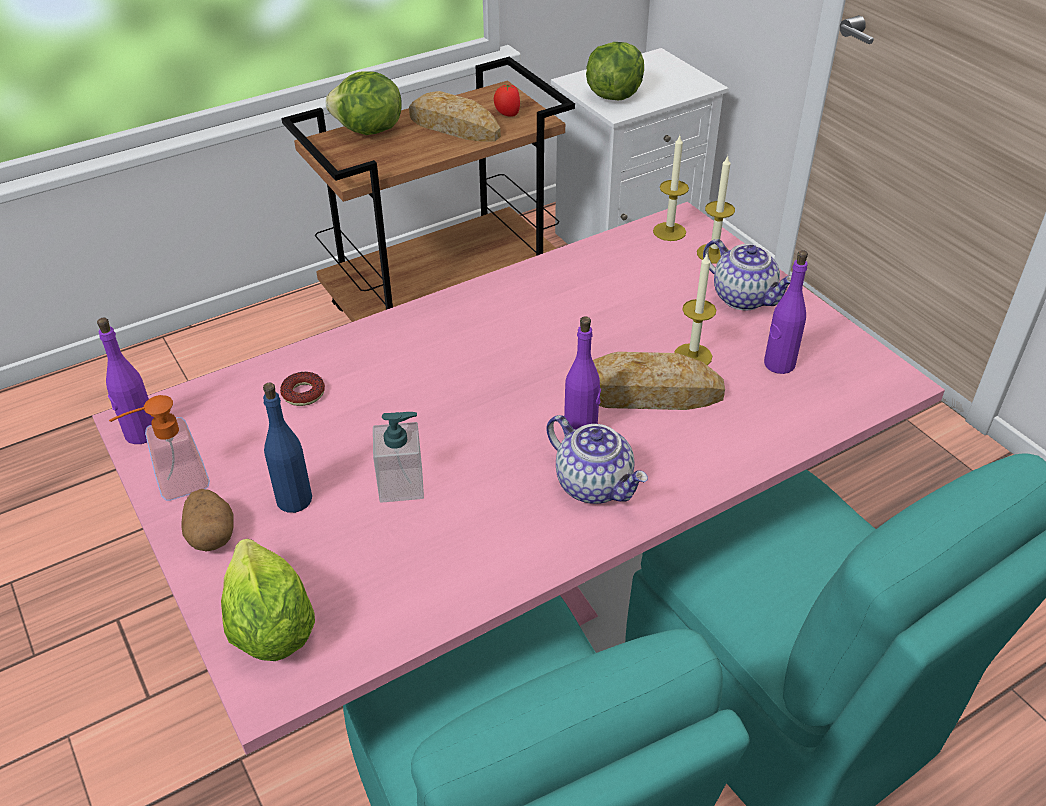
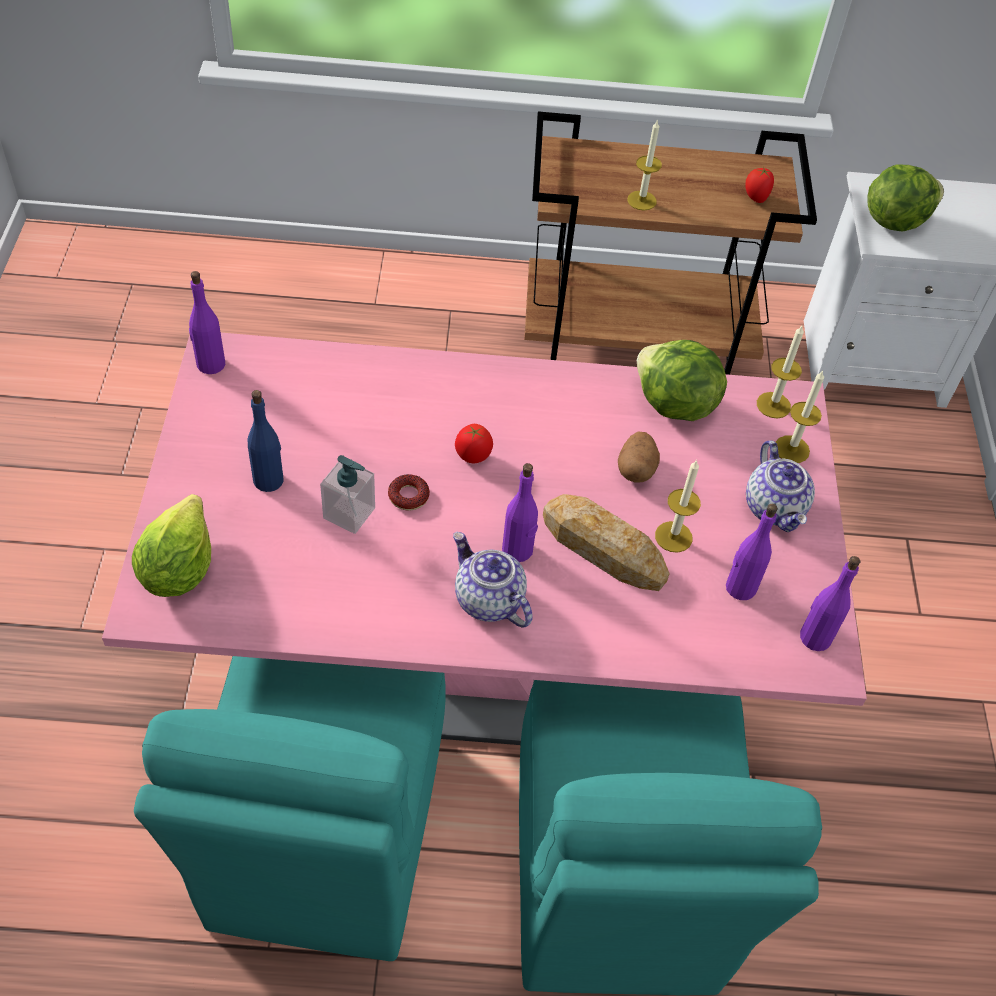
camera: 30 degrees right, 10 degrees up
(172, 485) = (200, 419): soap dispenser -> none
(211, 535) = (195, 474): potato -> potato (636, 469)
(303, 393) = (343, 395): donut -> donut (408, 496)
(368, 131) = (613, 156): lettuce -> lettuce (673, 405)
(421, 150) = (641, 200): none -> candle
(453, 126) = (693, 188): bread -> none
(470, 382) = (472, 456): none -> tomato
(595, 484) = (487, 600): teapot -> teapot turned 150 degrees clockwise
(866, 368) = (815, 637): none -> purple bottle

